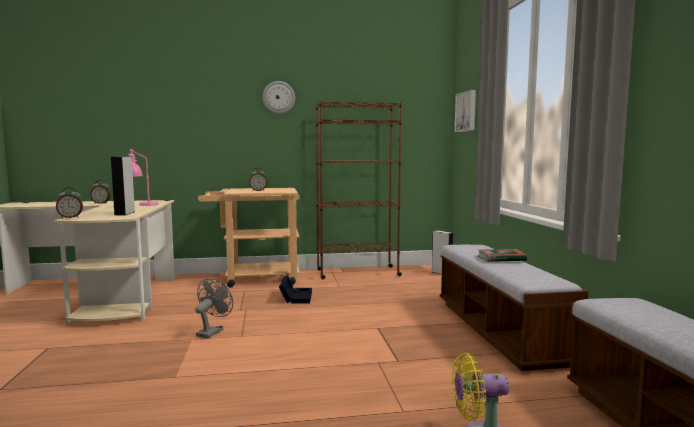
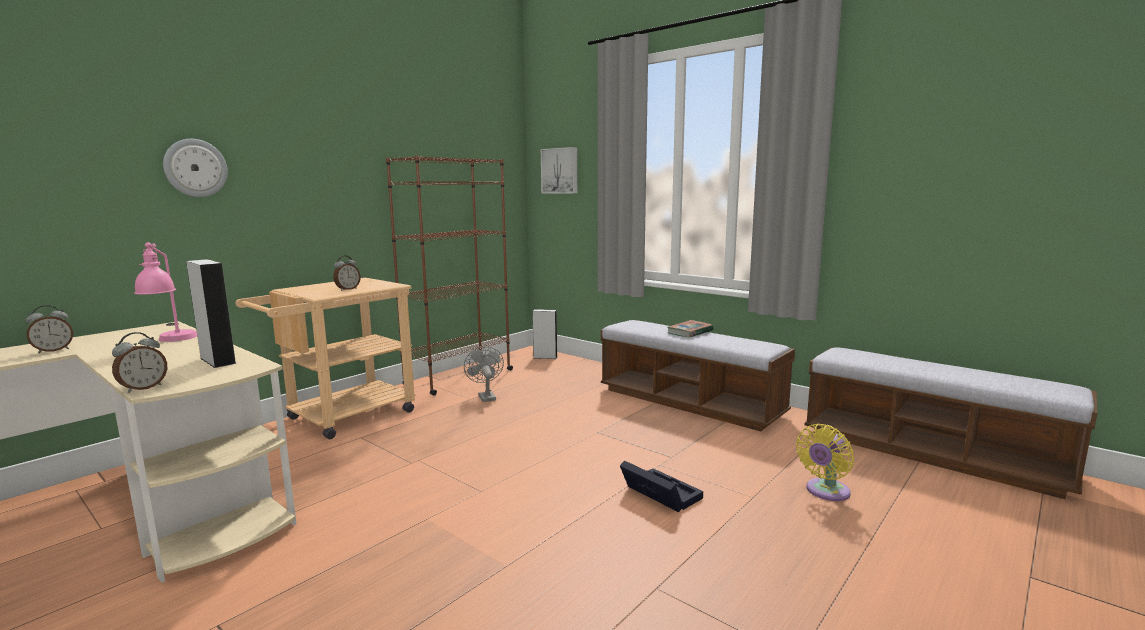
camera: 40 degrees left, 5 degrees up
(212, 331) = (434, 500): grey fan -> grey fan (485, 396)
(279, 97) = (332, 145): wall clock -> wall clock (195, 168)
(296, 297) = (446, 425): black storage box -> black storage box (658, 494)

